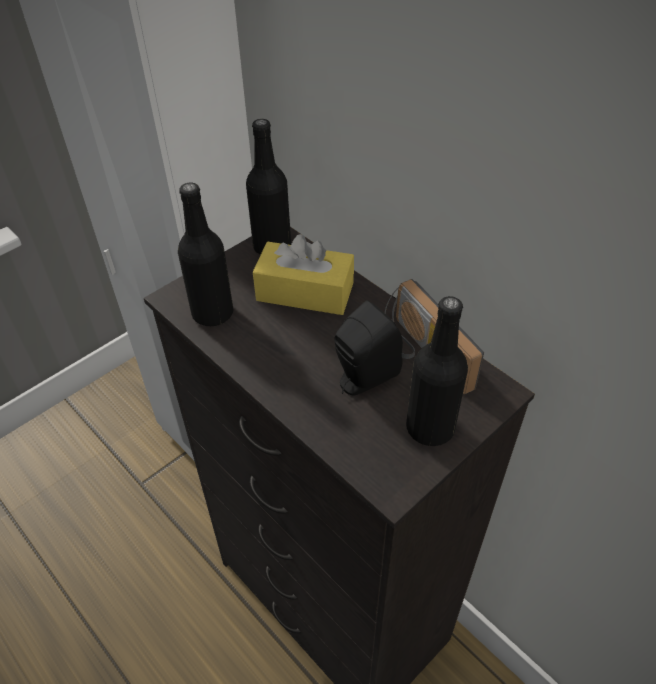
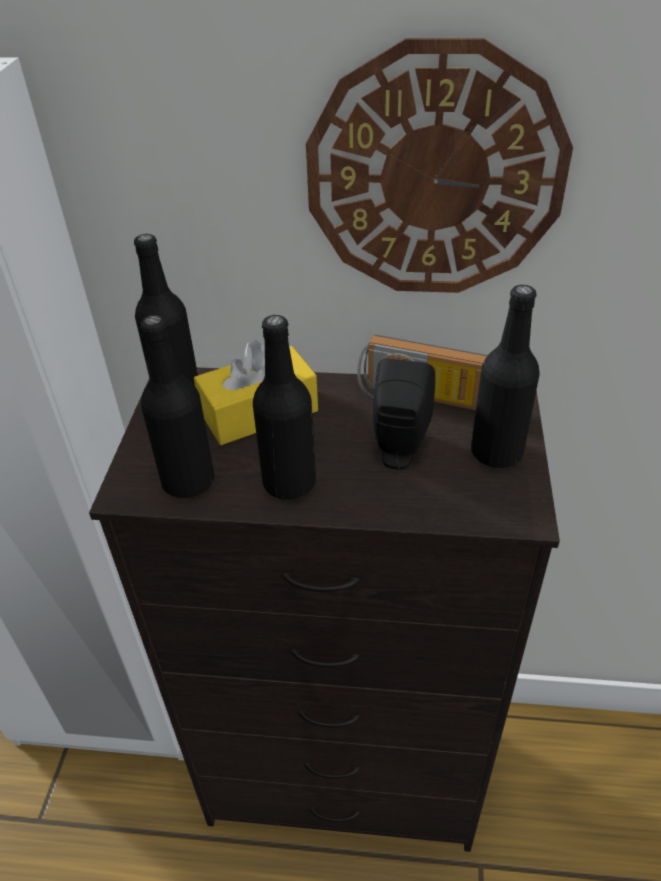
camera: 40 degrees left, 5 degrees down
(267, 354) = (289, 483): none -> black bottle
(497, 168) = (434, 176): none -> wall clock

